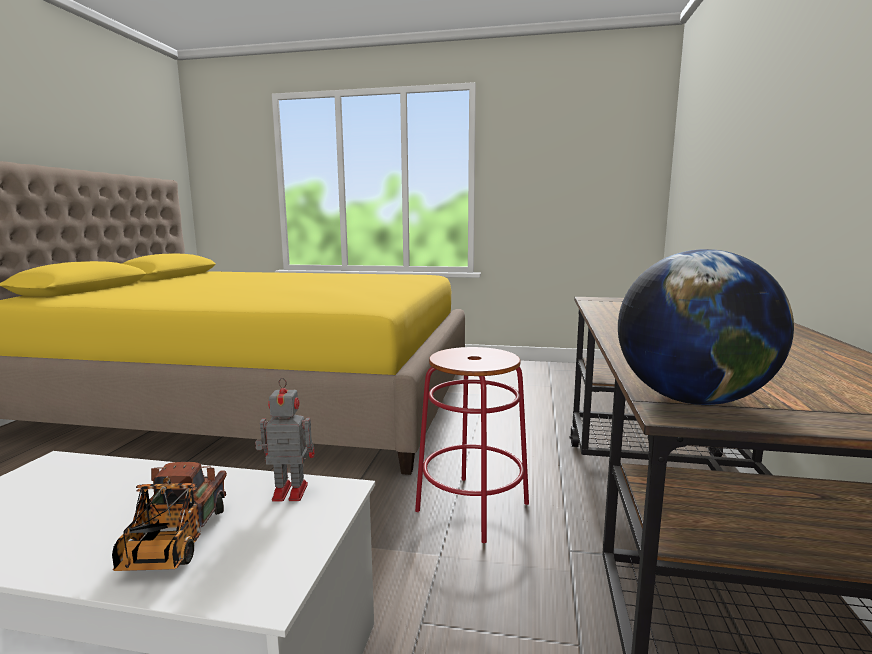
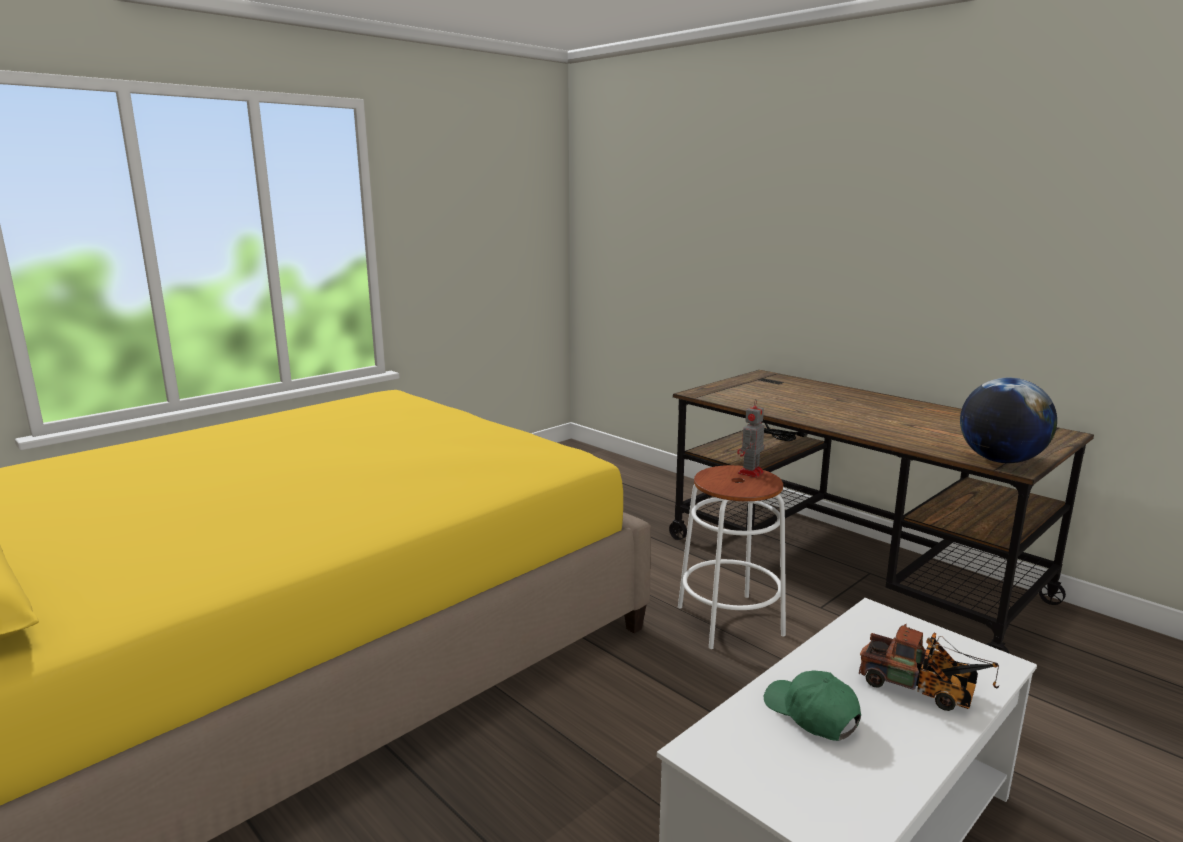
camera: 55 degrees left, 5 degrees up
(111, 493) = (811, 714): none -> green cap
(288, 492) = (864, 633): toy robot -> toy robot (750, 473)
(472, 507) = (729, 620): red stool -> white stool

